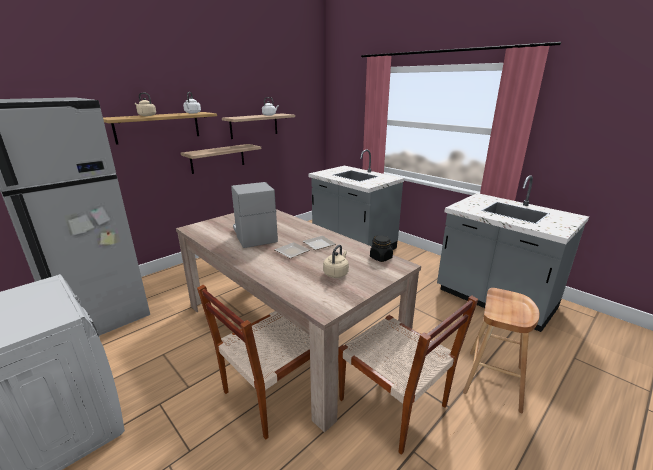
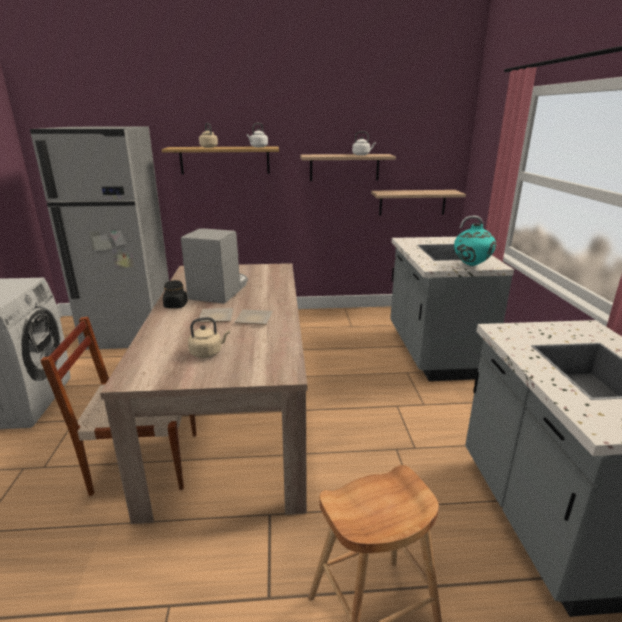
camera: 40 degrees right, 0 degrees up
(218, 158) = (290, 202): shelf -> shelf (412, 202)
(381, 258) = (282, 356): black jar -> black jar (176, 305)
(383, 180) = (471, 266): none -> turquoise vase
(394, 405) = (218, 549): chair -> none

